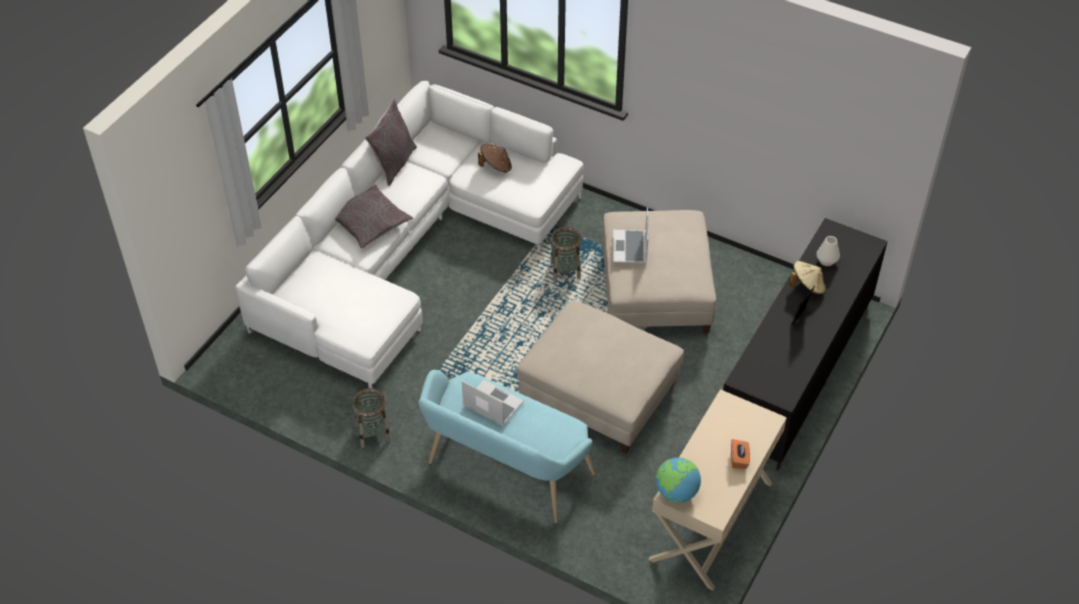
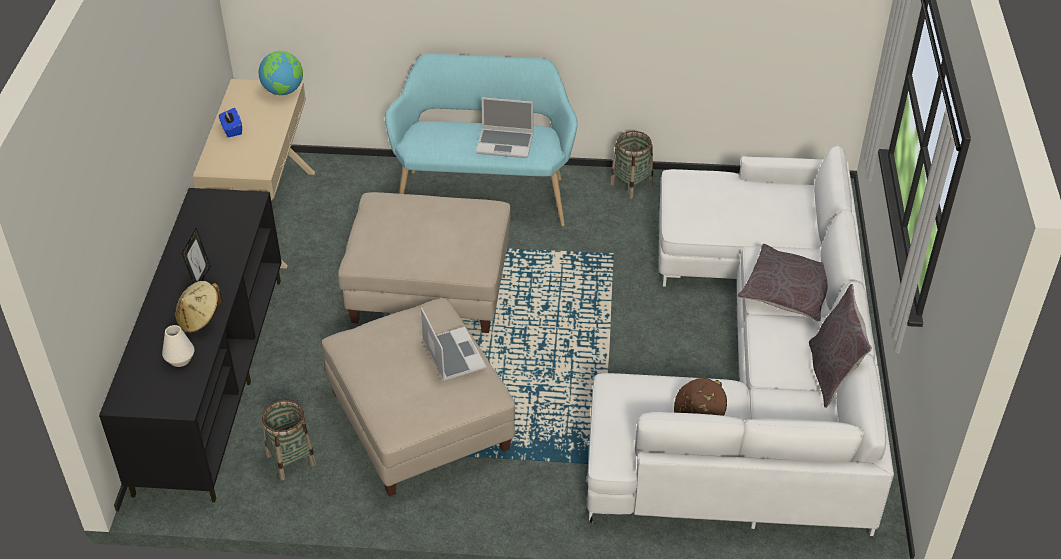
camera: 155 degrees right, 5 degrees down
(565, 270) = (546, 409): basket -> basket (291, 460)
(739, 459) = (231, 130): orange tissue box -> blue tissue box

